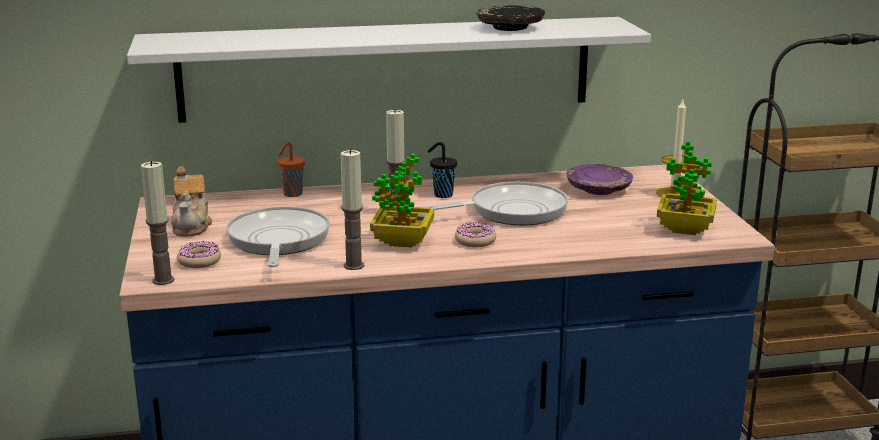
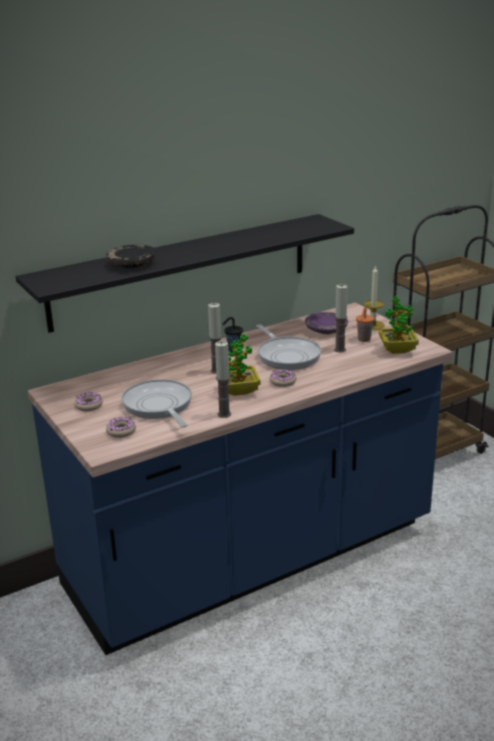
camera: 20 degrees left, 5 degrees up
(163, 280) = (111, 450): candle -> candle (340, 350)
(192, 225) = (88, 405): teapot -> donut
(292, 194) = (134, 369): orange cup -> orange cup (363, 340)
(387, 68) = (182, 271): white shelf -> black shelf
(510, 28) = (264, 234): black plate -> black plate (132, 264)
(512, 211) = (287, 355): frying pan -> frying pan turned 105 degrees clockwise

